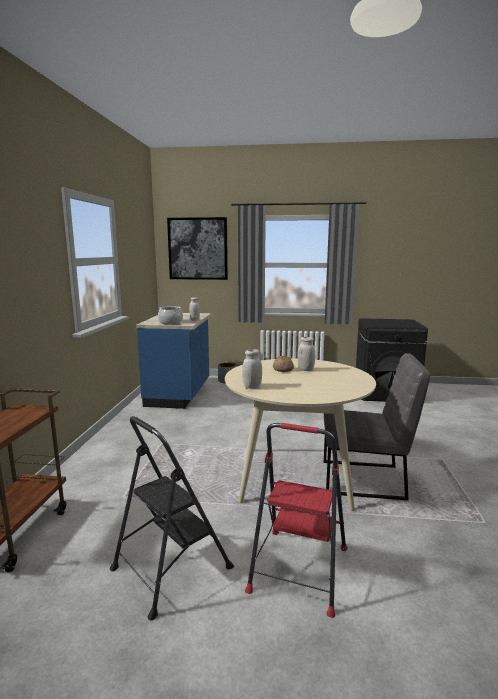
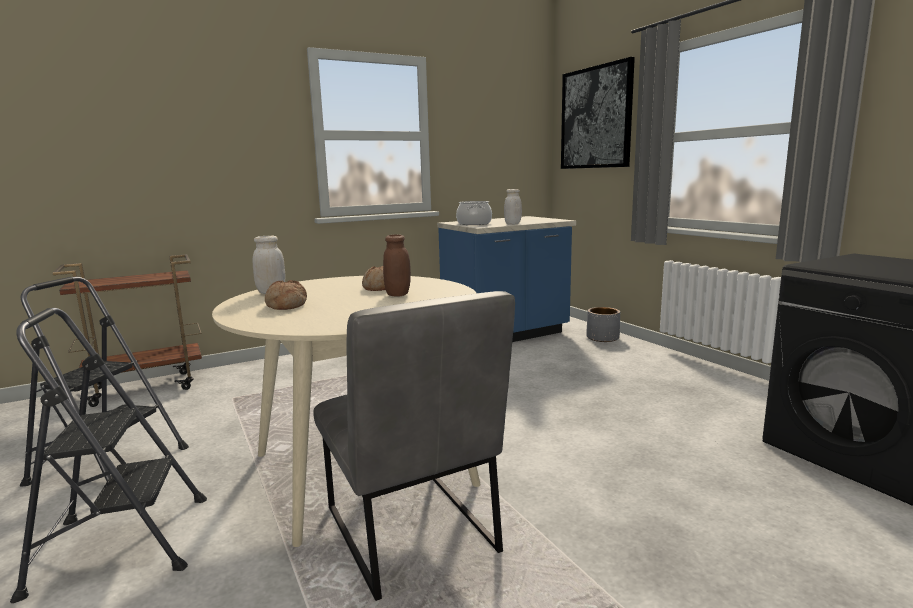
camera: 55 degrees right, 0 degrees up
(296, 388) = (285, 305): none -> bread
(298, 570) = (115, 543): red step ladder -> black step ladder
(305, 369) = (398, 294): white jar -> brown jar

